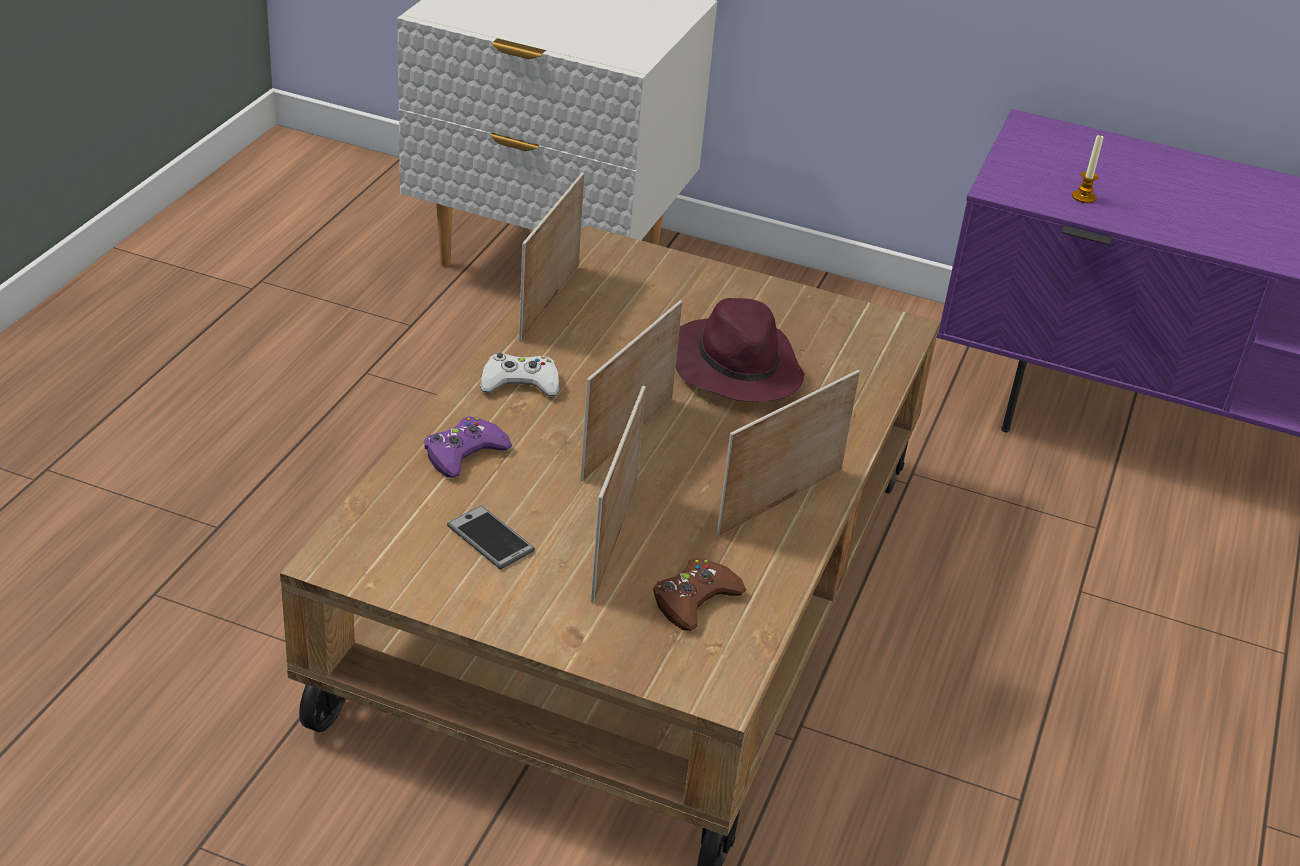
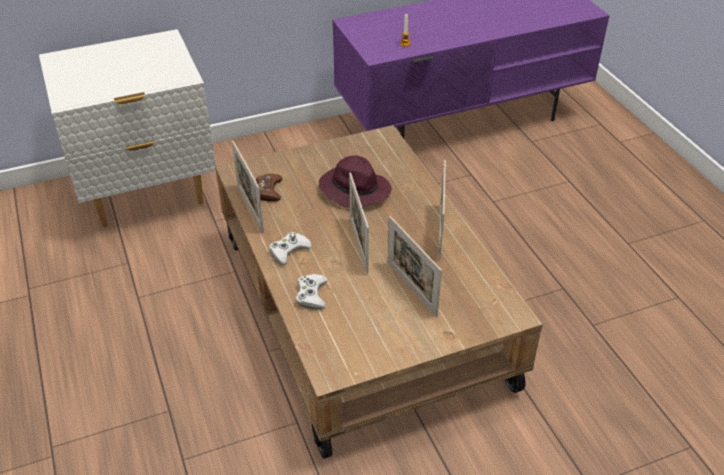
camera: 40 degrees left, 5 degrees up
(464, 453) = (311, 295): purple game controller -> white game controller
(490, 539) = (370, 321): phone -> none
(695, 600) = (465, 289): brown game controller -> brown game controller (268, 191)

